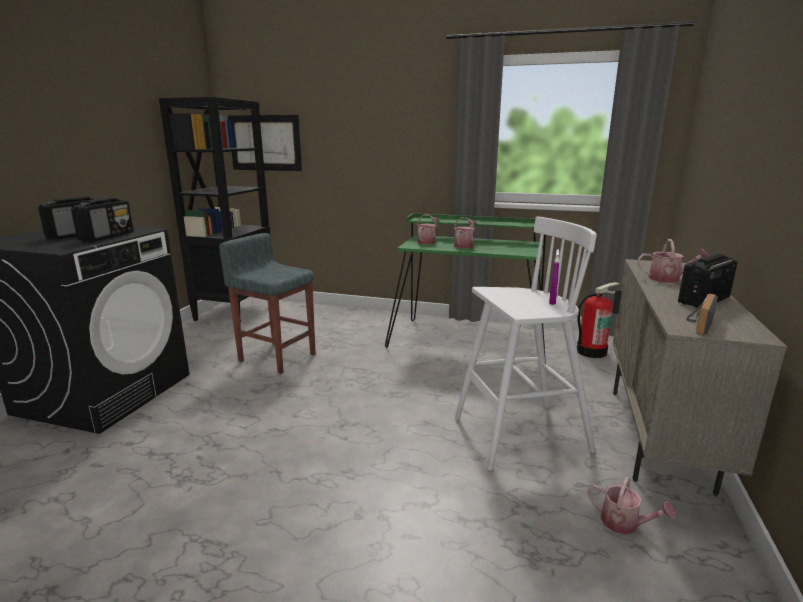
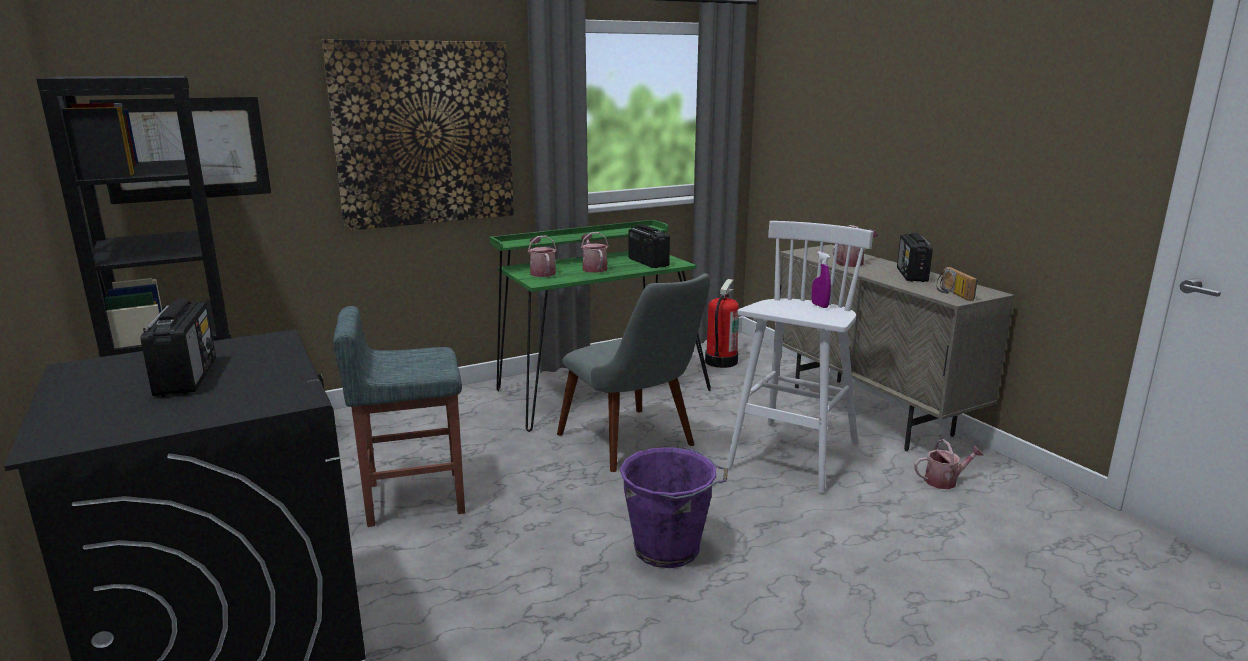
camera: 45 degrees left, 0 degrees up
(107, 236) = (264, 364): radio -> radio (648, 262)
(327, 445) = (669, 549): none -> purple bucket
(388, 140) = (424, 134): none -> picture
(427, 379) = (636, 445): none -> grey chair

